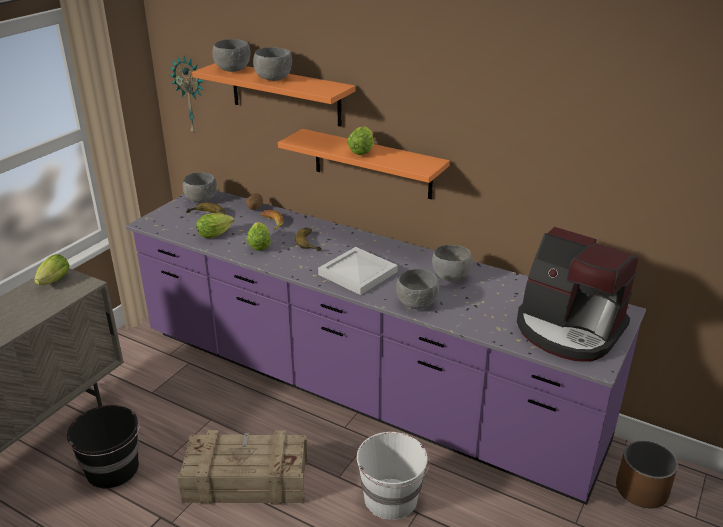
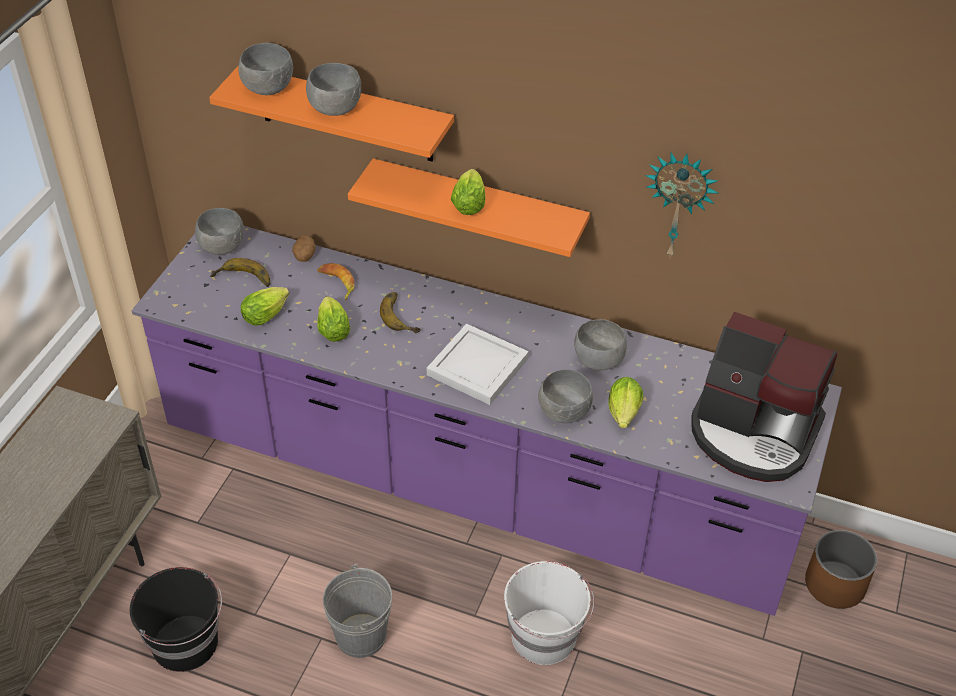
camera: 10 degrees left, 15 degrees up
(53, 282) = (64, 420): lettuce -> lettuce (623, 415)
(191, 95) = (191, 101): wall clock -> wall clock (679, 204)
(246, 480) = (361, 636): crate -> grey bucket

